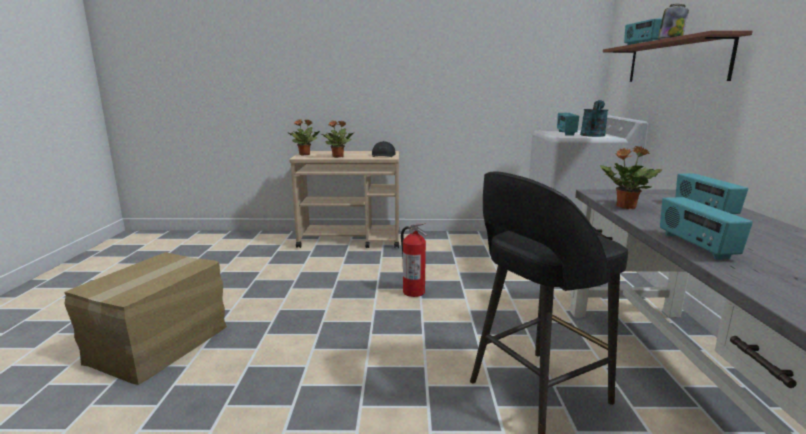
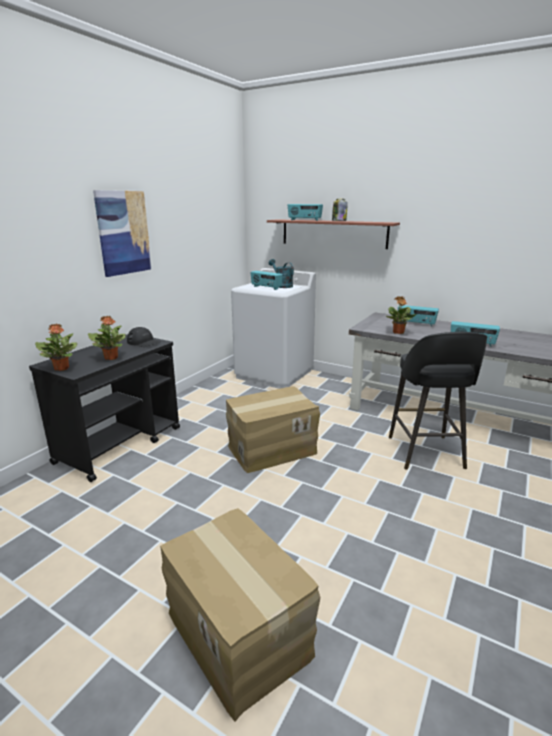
camera: 60 degrees left, 5 degrees up
(351, 240) = (120, 444): beige cart -> black cart
(409, 58) = (123, 233): none -> picture
(413, 292) = (271, 449): fire extinguisher -> cardboard box

